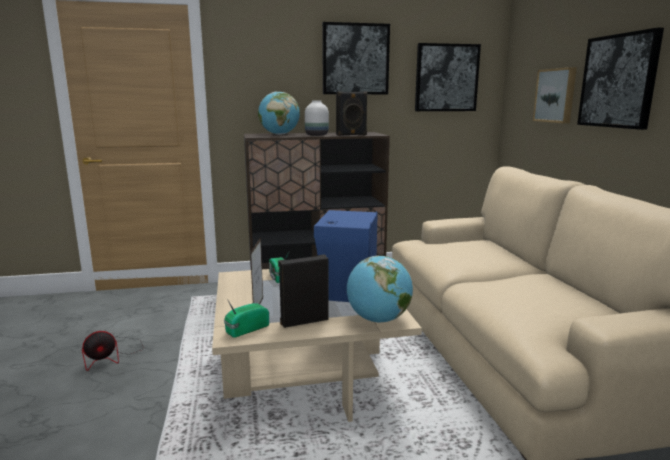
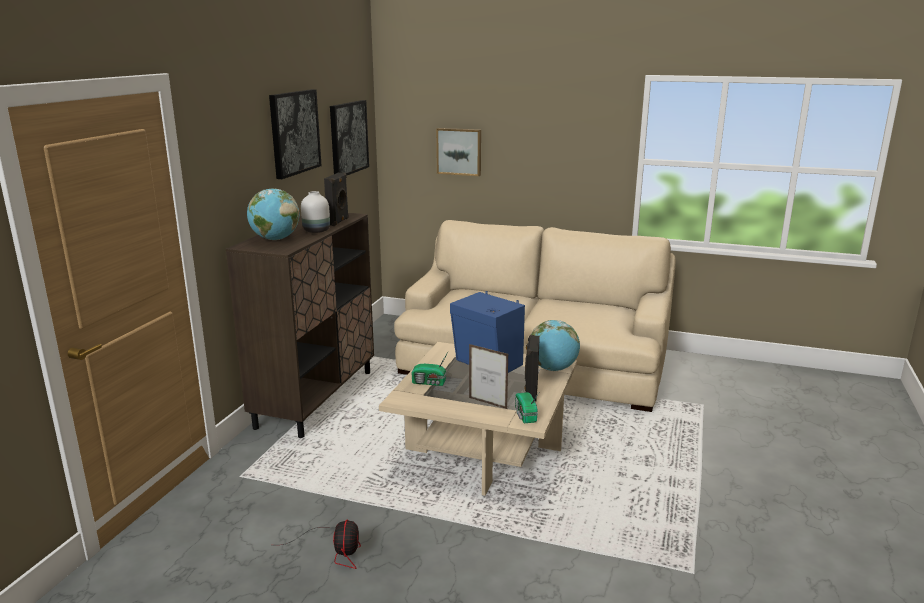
camera: 60 degrees left, 5 degrees up
(618, 81) = (528, 145): picture -> none

